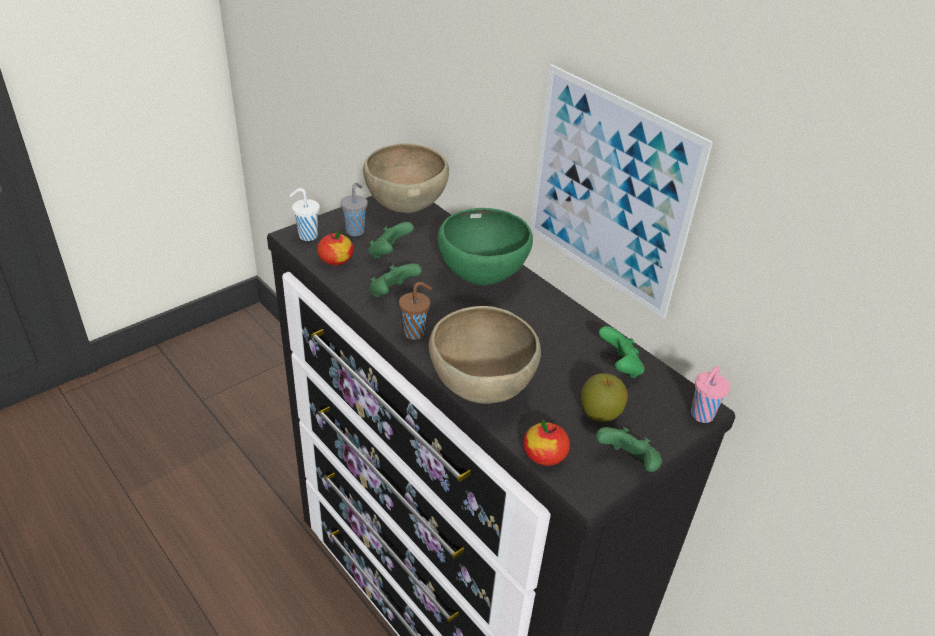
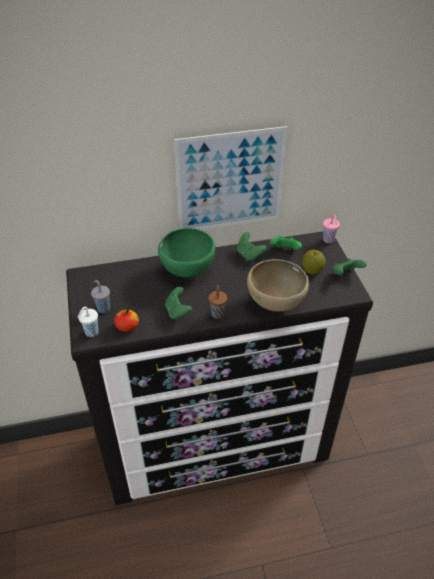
camera: 60 degrees left, 5 degrees up
(389, 254) = (138, 301): green game controller -> green game controller (249, 255)
(405, 207) = (95, 278): brown bowl -> none
(544, 455) = (329, 299): apple -> none

